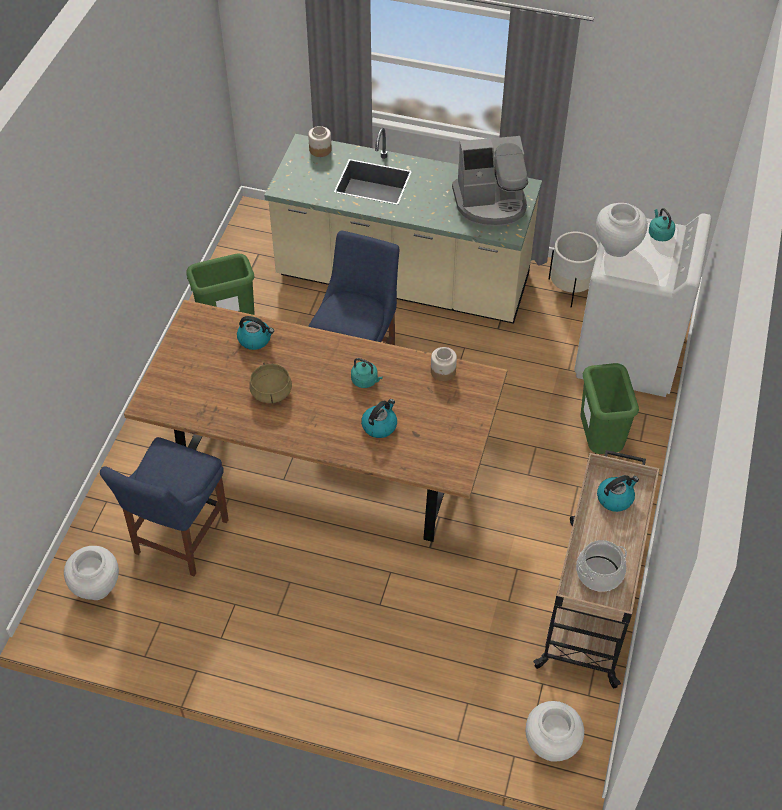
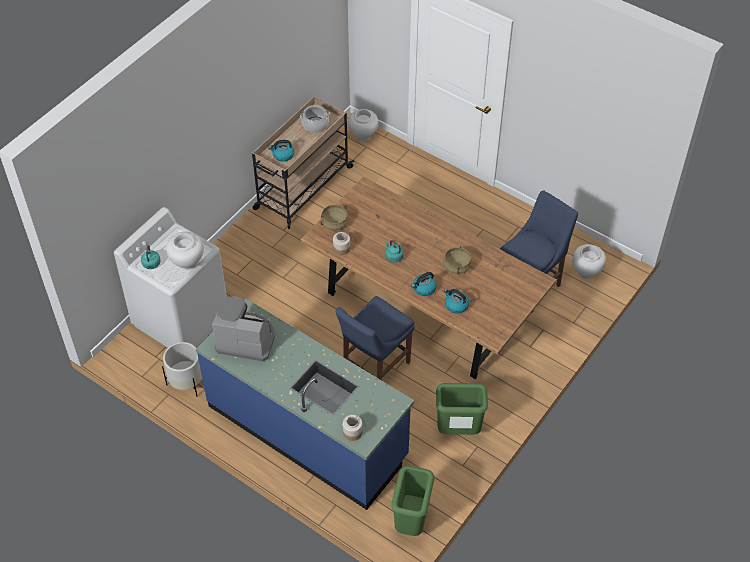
camera: 160 degrees left, 0 degrees up
(379, 426) = (397, 227): kettle -> kettle (424, 288)
(403, 279) = (308, 431): beige counter -> blue counter
(472, 405) = (334, 223): none -> beige cooking pot
(600, 442) = (241, 268): green trash can -> green trash can (410, 521)

